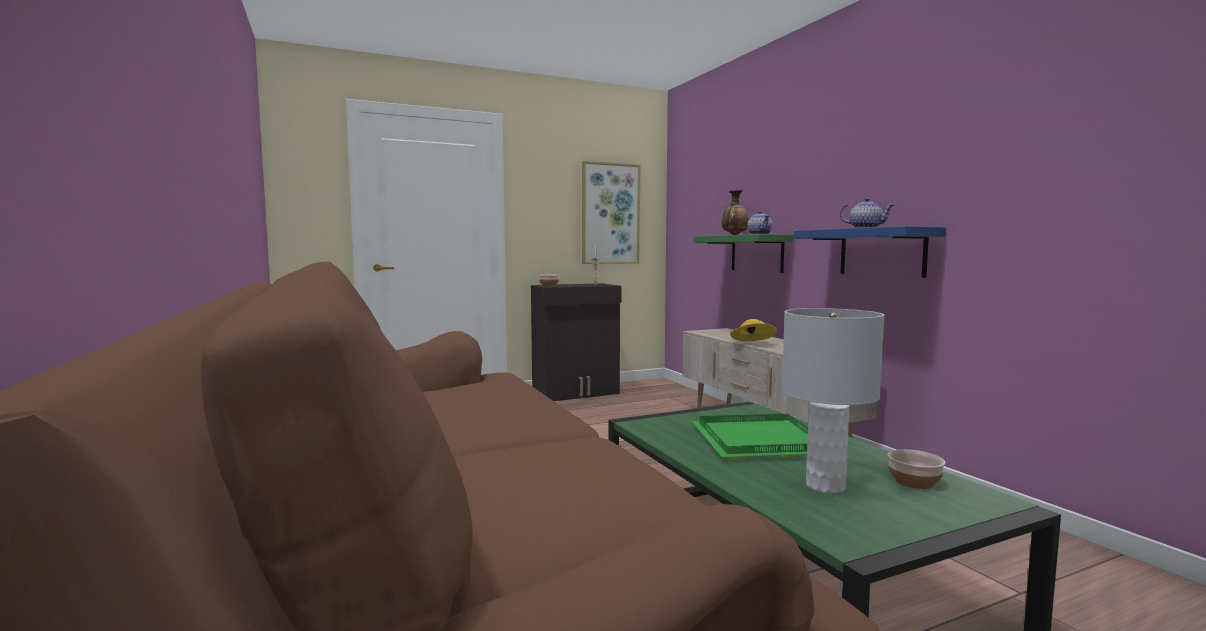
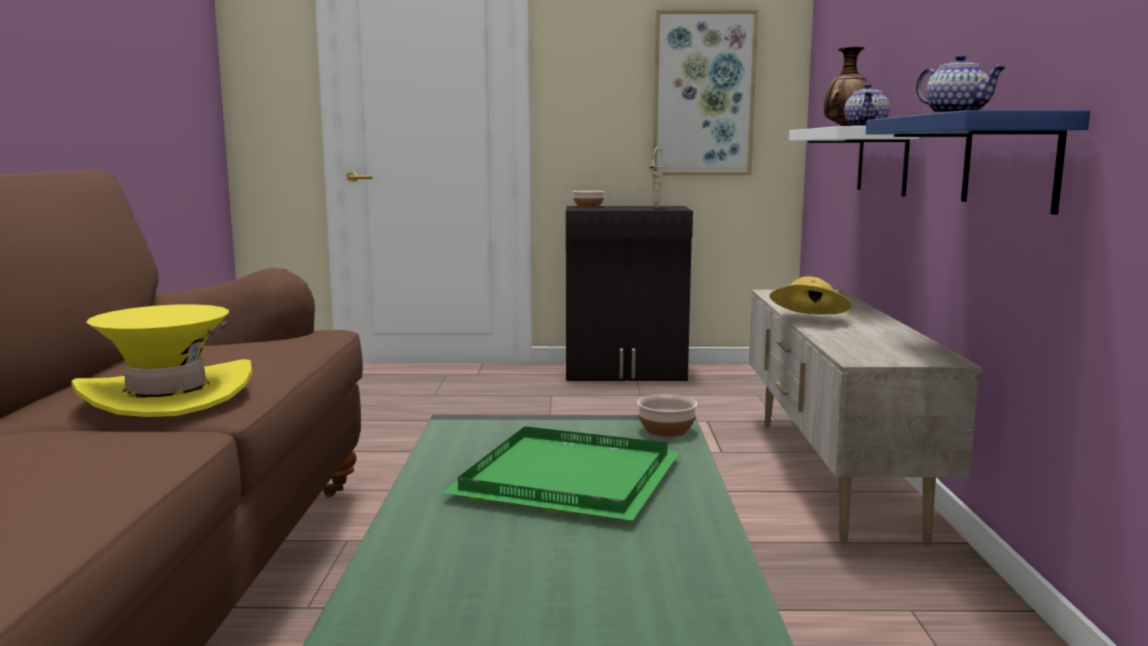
camera: 25 degrees right, 5 degrees up
(515, 419) = (167, 394): none -> yellow hat
(757, 253) = (882, 160): green shelf -> white shelf
(824, 486) = (508, 568): grey table lamp -> none
(913, 482) = (668, 593): bowl -> bowl (665, 430)

